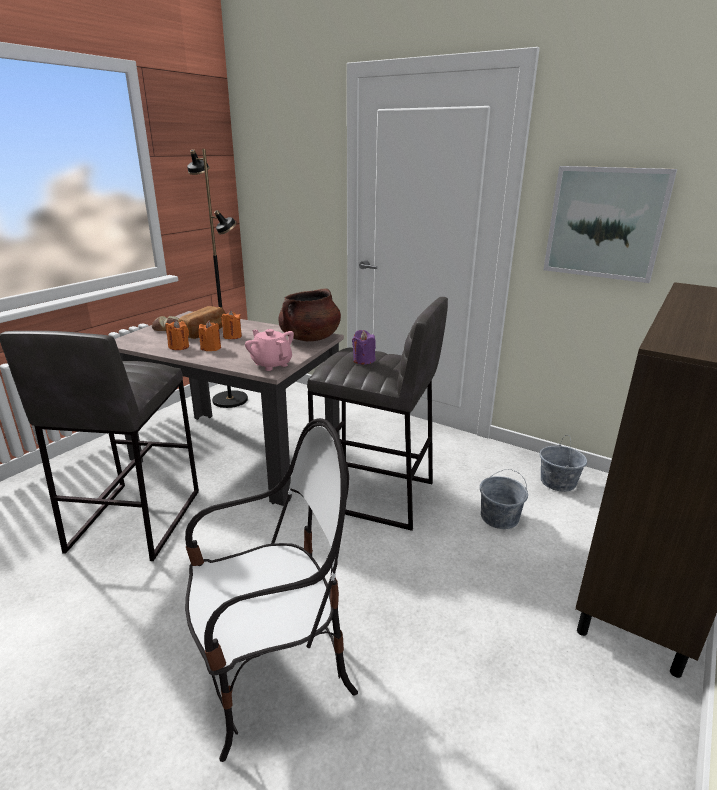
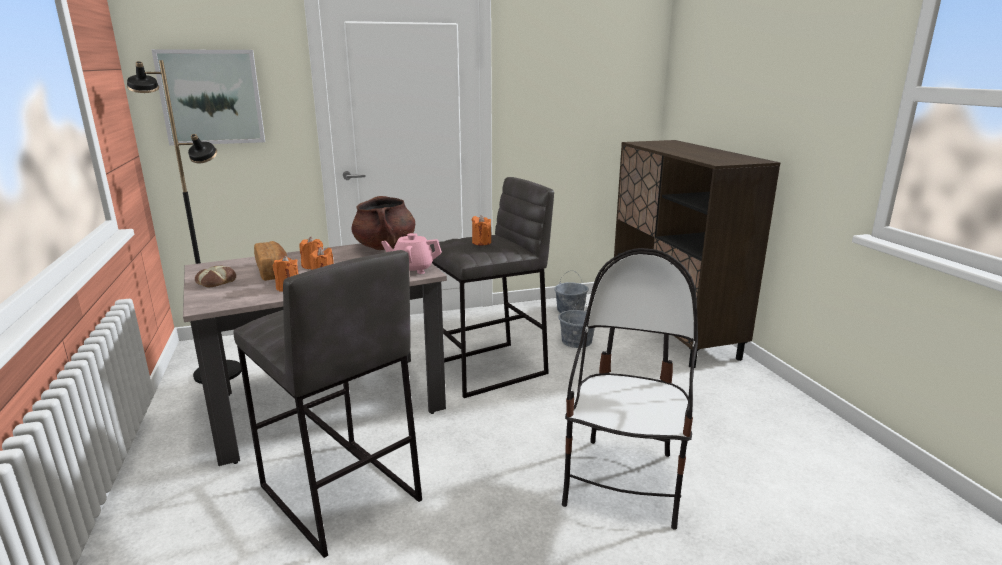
camera: 50 degrees left, 5 degrees down
(363, 360) = (481, 242): purple candle -> orange candle
(605, 223) = (555, 110): picture -> picture (211, 97)

